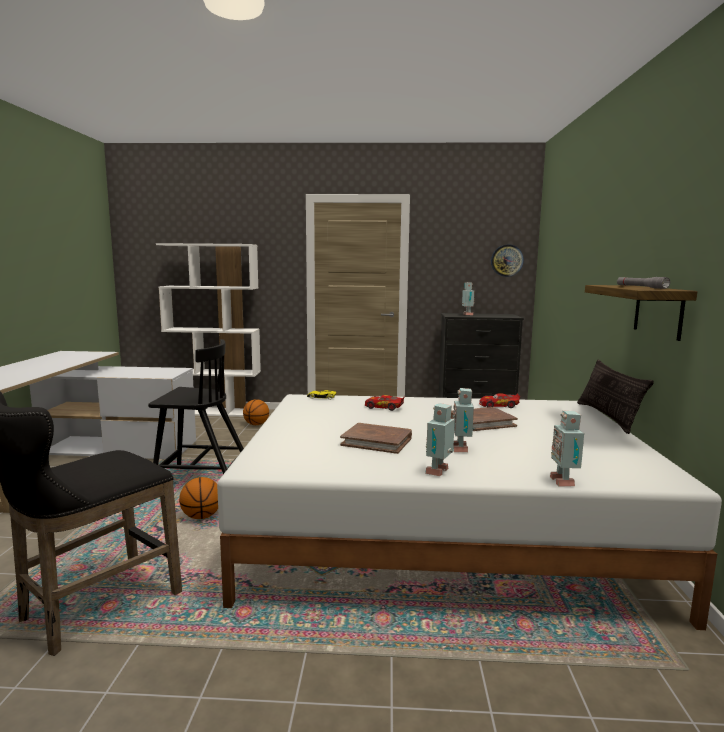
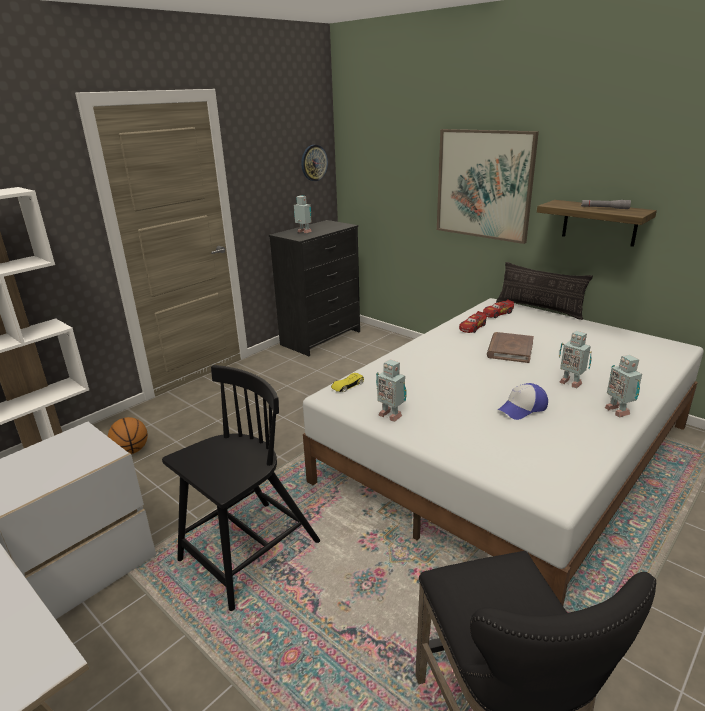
camera: 50 degrees left, 15 degrees up
(202, 516) = (349, 585): basketball -> none
(377, 441) = (522, 408): brown book -> cap
(383, 407) = (422, 370): toy car -> toy car (497, 313)
(564, 481) = (662, 377): toy robot -> toy robot (390, 415)
(596, 274) = (484, 184): none -> picture

